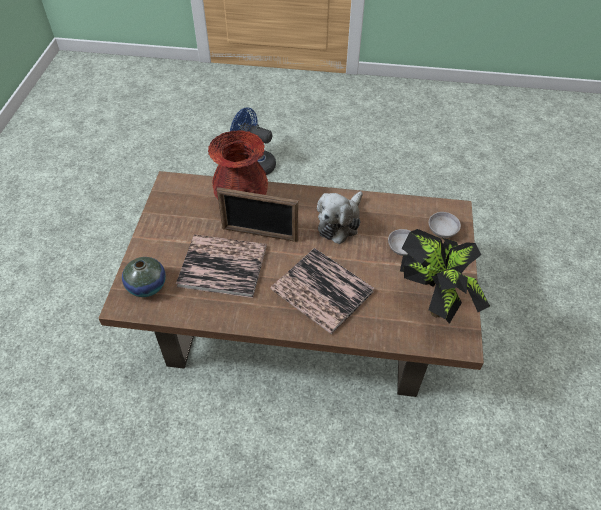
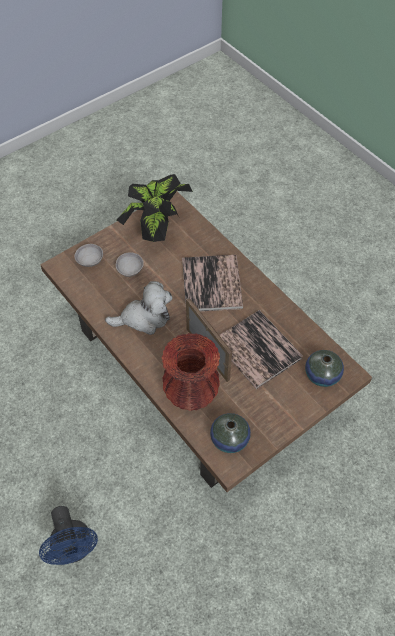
camera: 135 degrees left, 5 degrees up
(183, 195) = (229, 439): none -> vase

